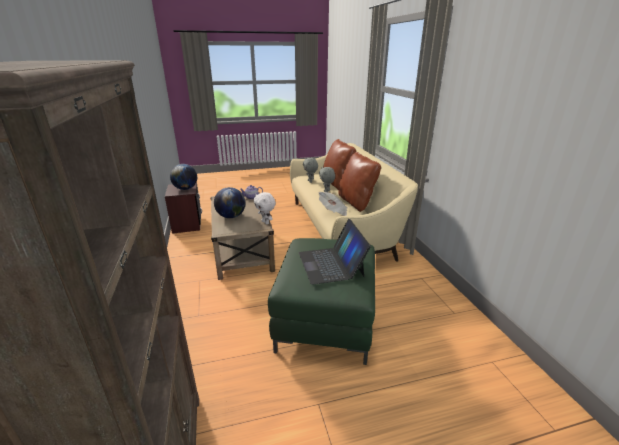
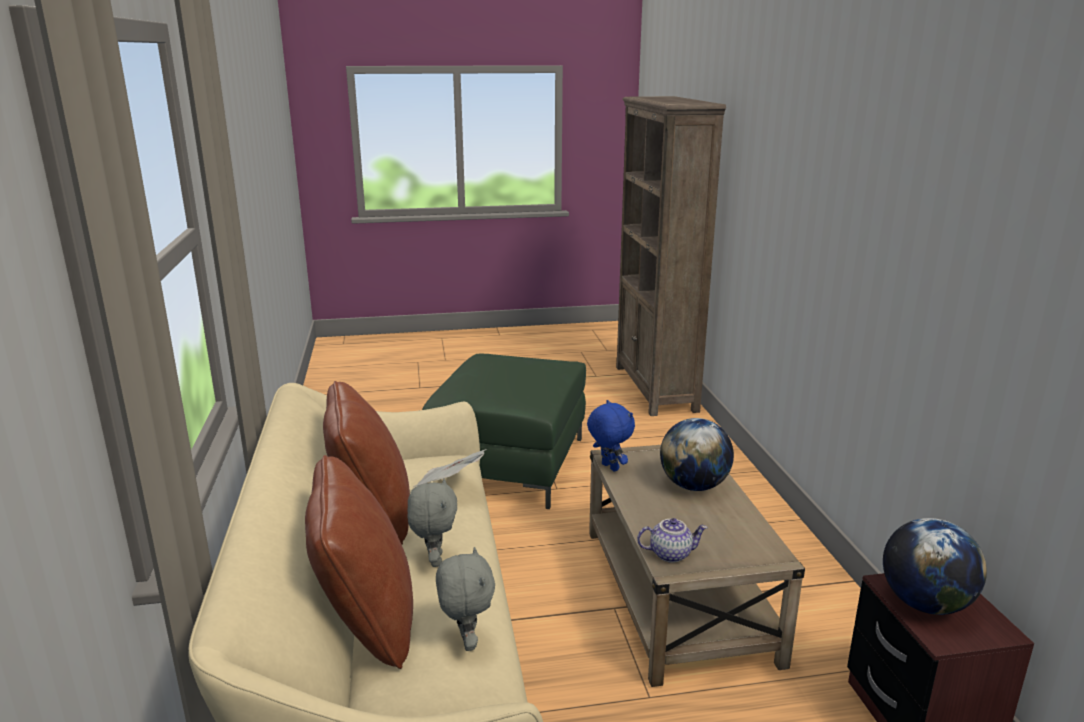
camera: 175 degrees left, 5 degrees down
(266, 222) = (608, 467): white plush toy -> blue plush toy
(331, 264) = (504, 372): laptop -> none

